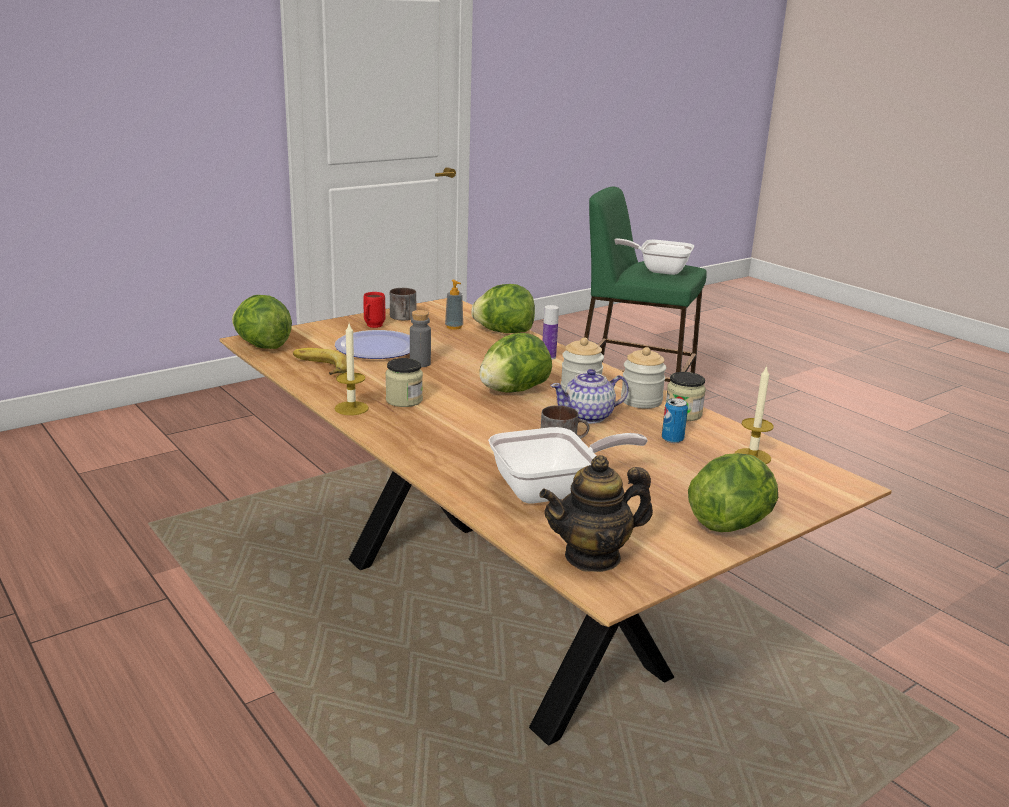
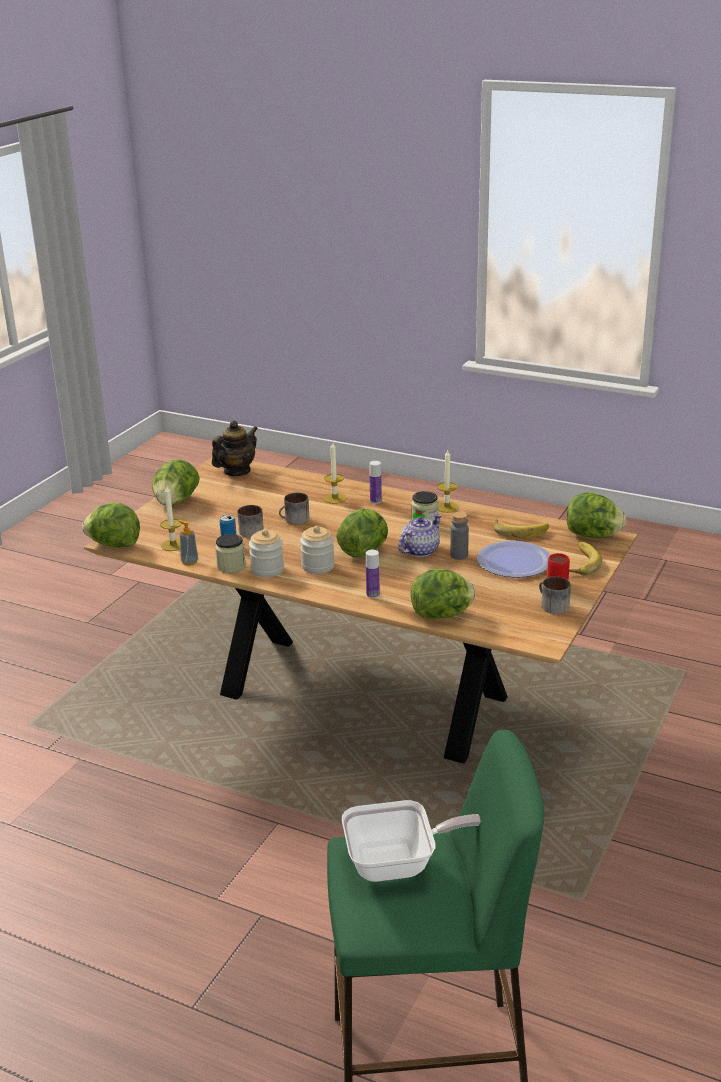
camera: 155 degrees right, 5 degrees up
(321, 333) = (580, 562): none -> banana
(426, 440) = (375, 501): none -> bottle
(454, 327) = (492, 607): soap dispenser -> soap dispenser (189, 562)
(476, 459) = (334, 498): none -> candle
(552, 490) = (278, 493): frying pan -> none
(588, 416) = (294, 545): teapot -> teapot (419, 551)
(631, 447) = (252, 530): none -> mug
(842, 479) = (114, 545): none -> lettuce

